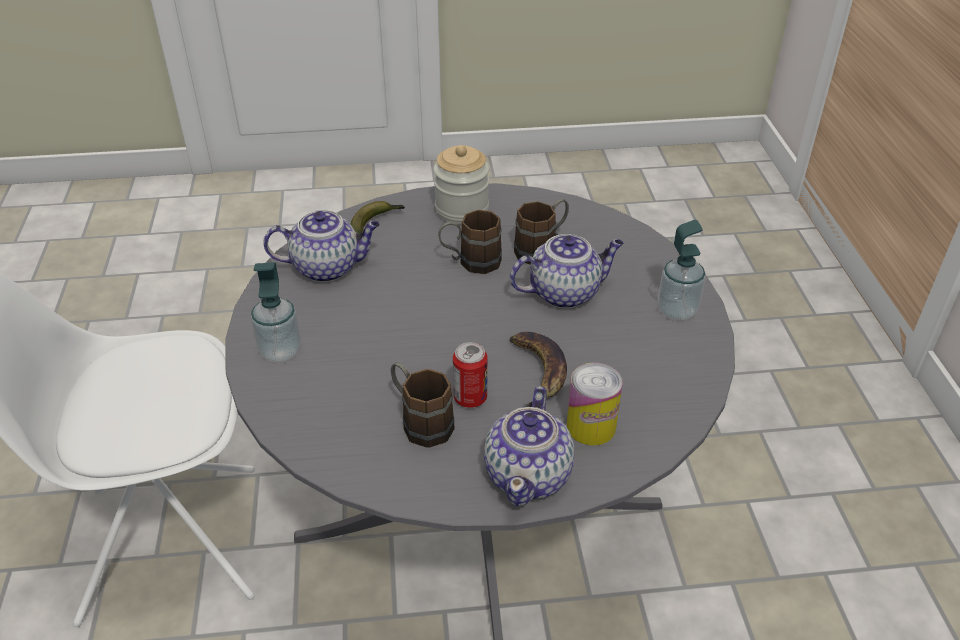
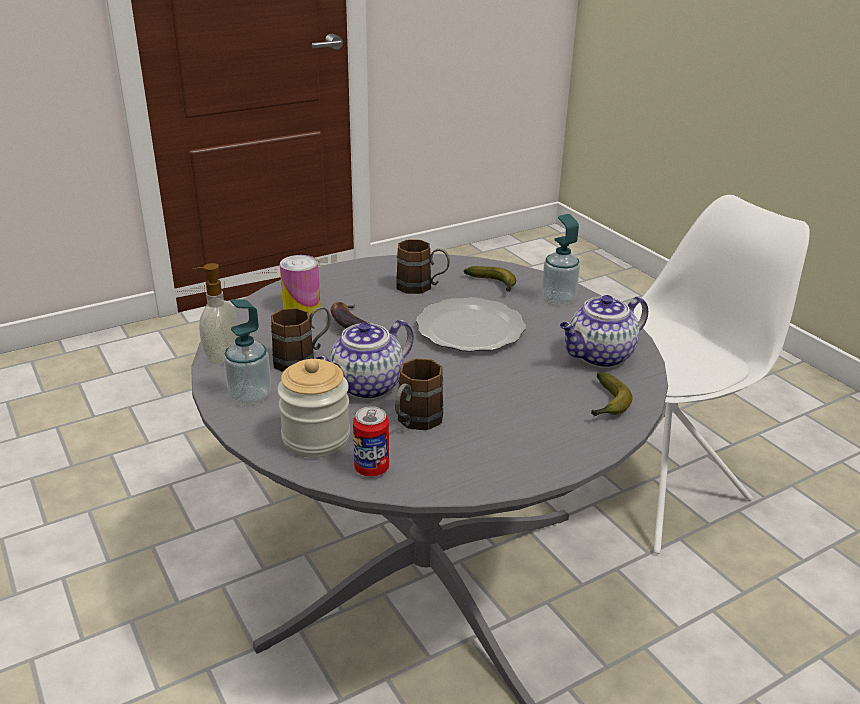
camera: 155 degrees right, 10 degrees down
(328, 398) = (494, 285): none -> banana
(419, 334) = (468, 329): none -> plate
(462, 210) = (536, 444): jar -> jar (316, 438)
(470, 262) = (476, 391): brown mug -> brown mug (303, 359)
(470, 398) = (397, 304): can -> can (371, 468)
(529, 475) = (333, 280): teapot -> none
(702, 370) = (220, 356): none -> soap dispenser

